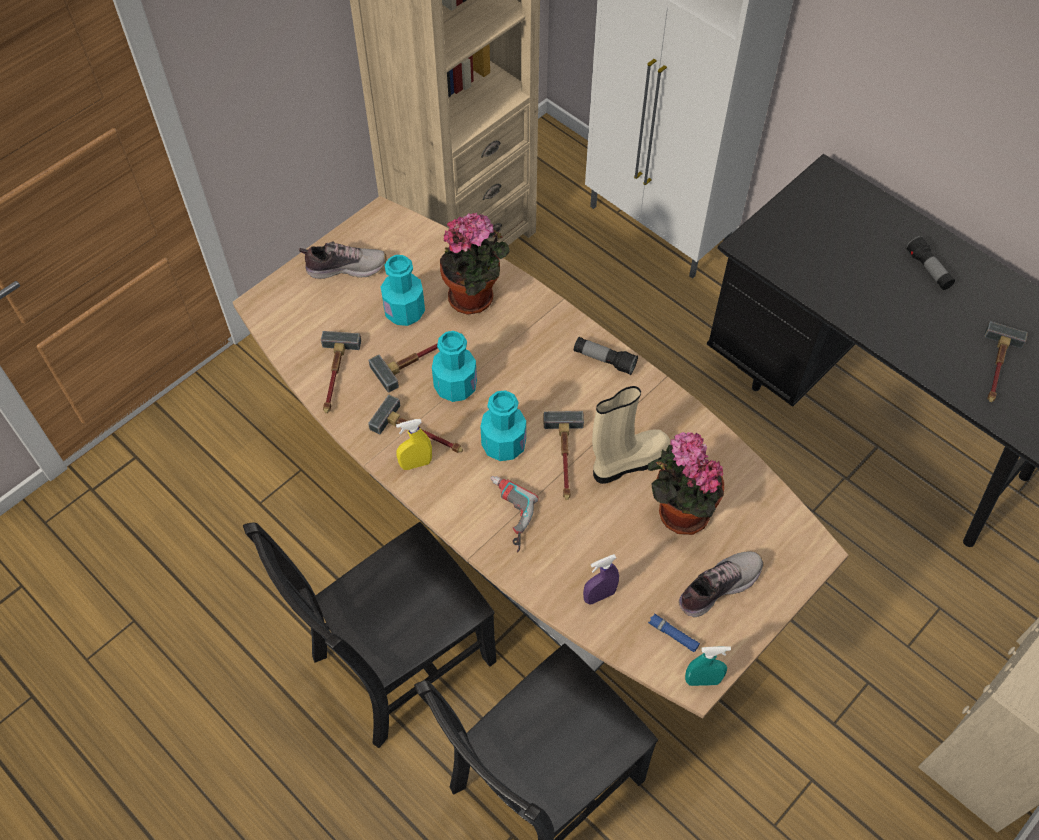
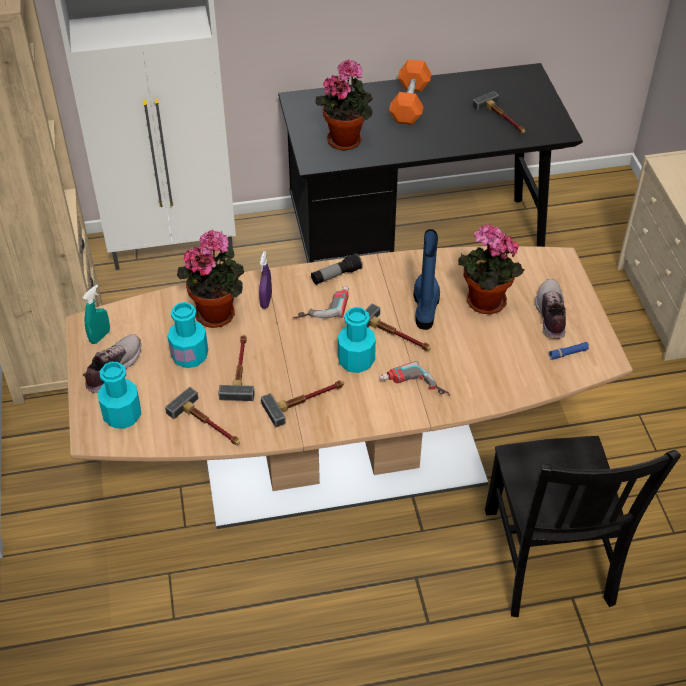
camera: 55 degrees left, 10 degrees down
(398, 662) = (390, 596): black chair -> none
(416, 464) = (329, 416): yellow spray bottle -> none
(455, 386) = (283, 361): turquoise bottle -> turquoise bottle (122, 415)
(553, 373) = (322, 305): none -> power drill
(599, 596) = (513, 373): purple spray bottle -> purple spray bottle (266, 301)
(628, 462) = (425, 306): beige boot -> blue boot
(702, 680) = (609, 357): turquoise spray bottle -> turquoise spray bottle (100, 336)
(811, 250) = (346, 139): none -> potted plant
(928, 269) = (409, 103): flashlight -> orange dumbbell

